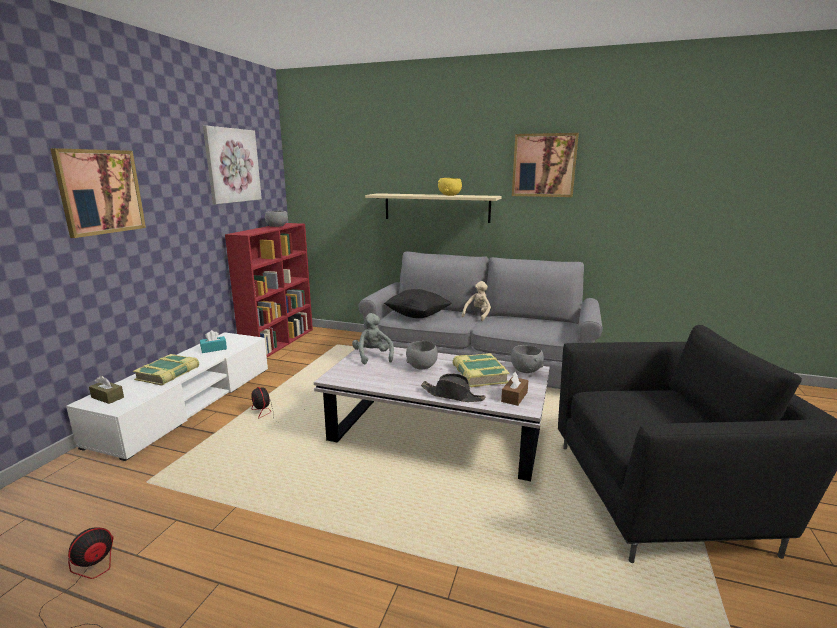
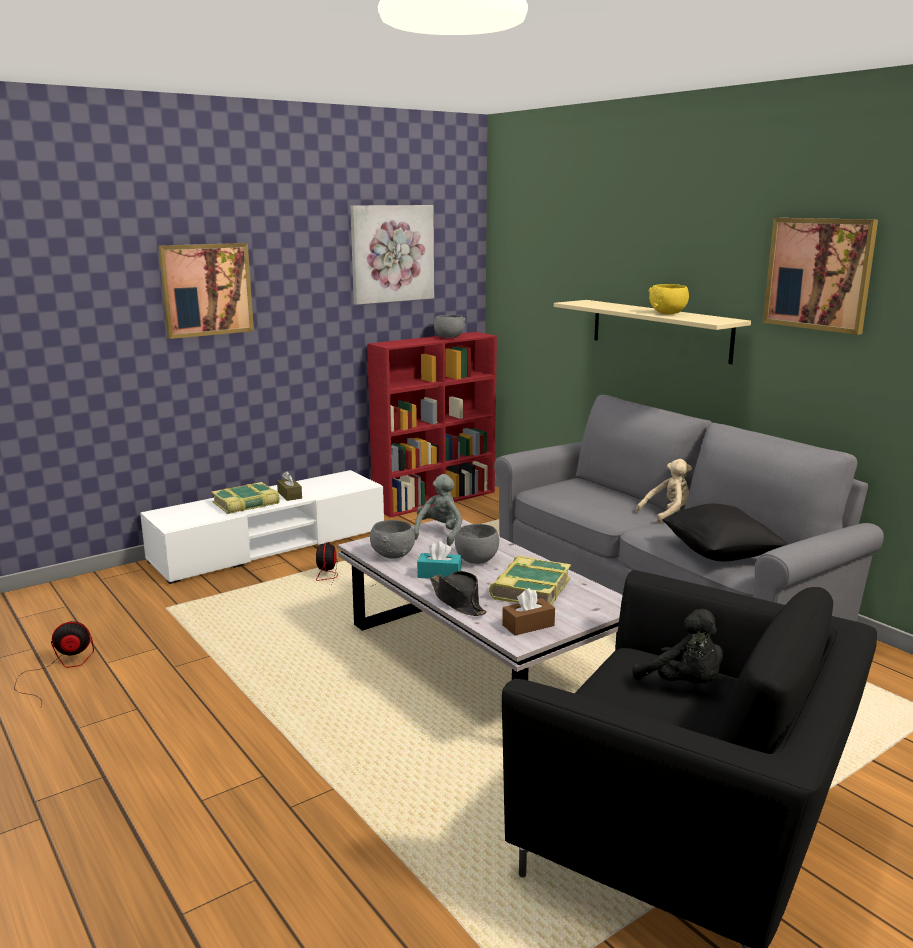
camera: 35 degrees right, 0 degrees up
(107, 397) = (175, 513): brown tissue box -> brown tissue box (289, 495)
(214, 349) = (316, 487): turquoise tissue box -> turquoise tissue box (439, 574)
(417, 316) = (576, 496): black pillow -> black pillow (719, 555)
(525, 370) = (602, 601): grey bowl -> grey bowl (393, 555)
(646, 402) = (683, 684): none -> black plush toy

